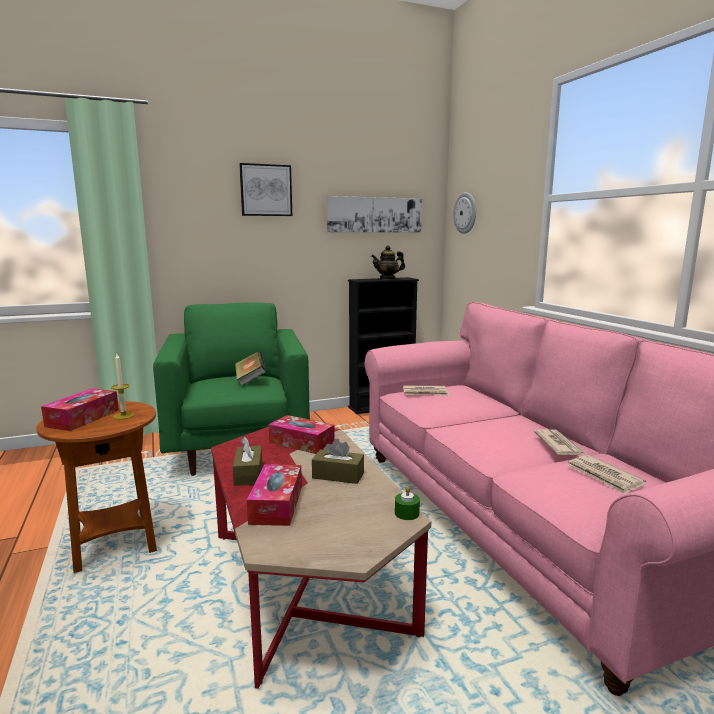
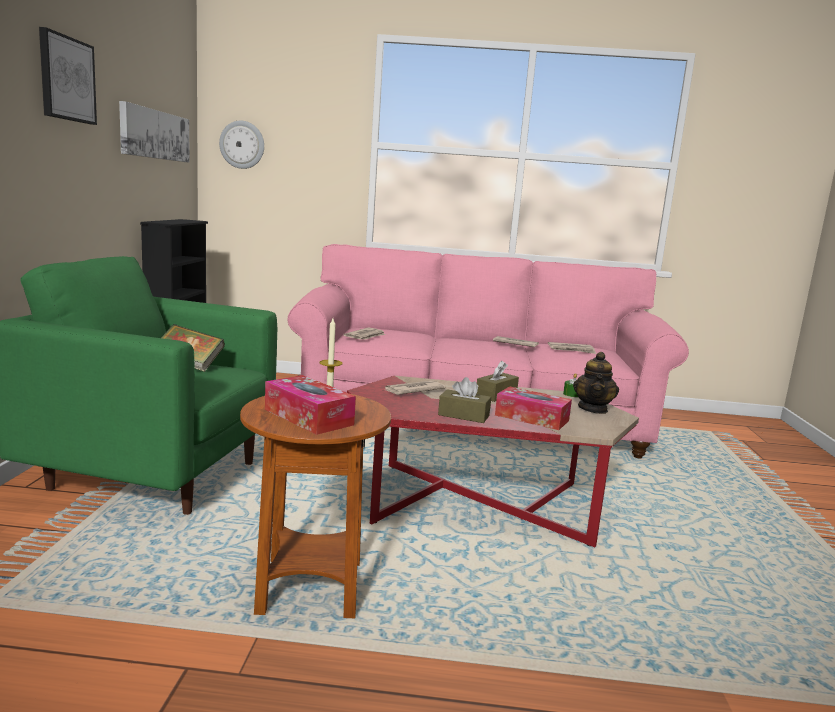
camera: 65 degrees left, 0 degrees up
(301, 443) = (413, 390): tissue box -> newspaper
(387, 278) = (179, 220): teapot -> teapot (593, 409)

